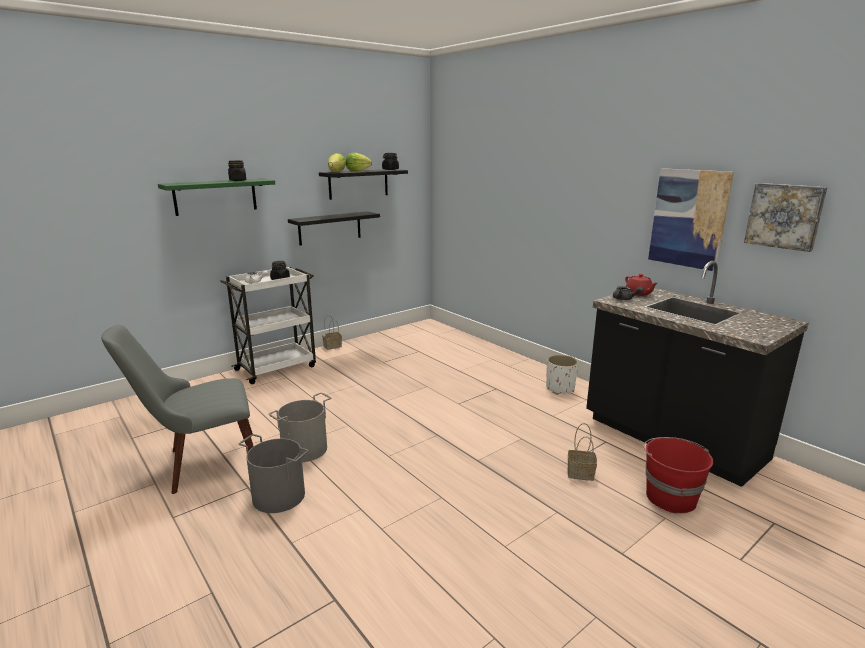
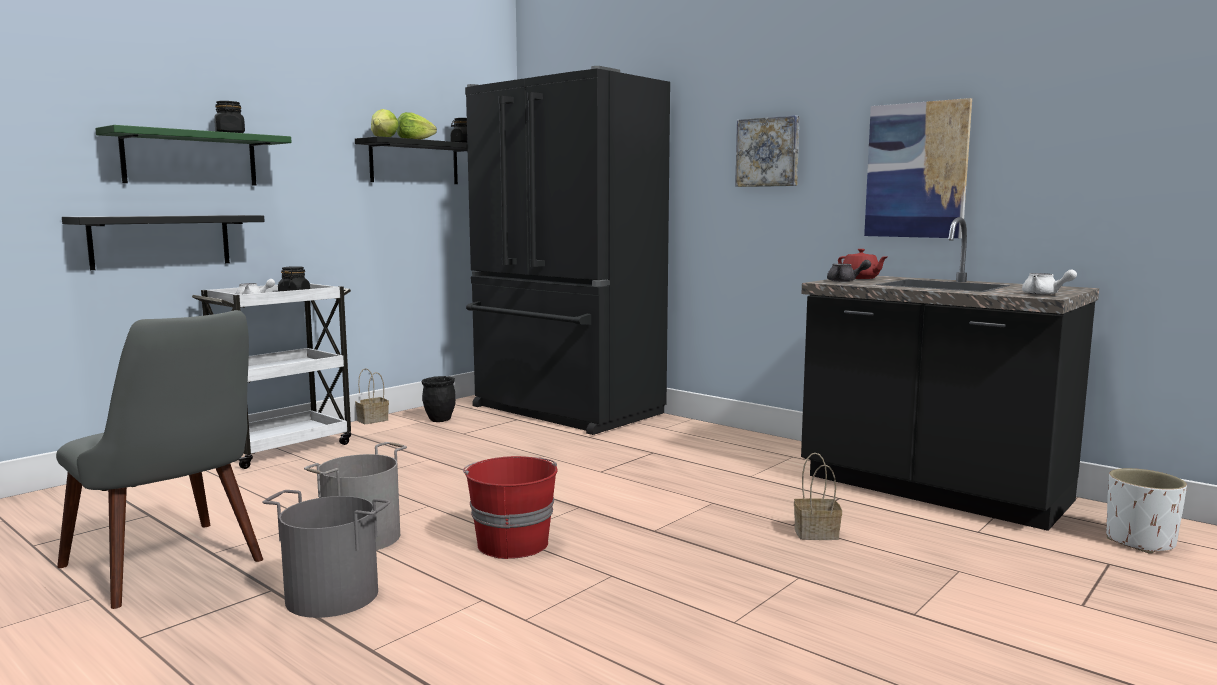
camera: 10 degrees left, 10 degrees down
(200, 465) = (175, 569): grey chair -> grey chair turned 105 degrees counterclockwise
(330, 228) = (370, 227): black shelf -> black shelf (161, 241)
(372, 348) = (439, 420): none -> black planter
(450, 345) = (564, 411): none -> black fridge
(560, 389) = (749, 448): white planter -> white planter (1140, 542)
(670, 497) = (955, 548): red bucket -> red bucket (512, 543)
(758, 334) = (1044, 294): none -> white teapot
(784, 216) = (1047, 149): picture -> picture (768, 152)

